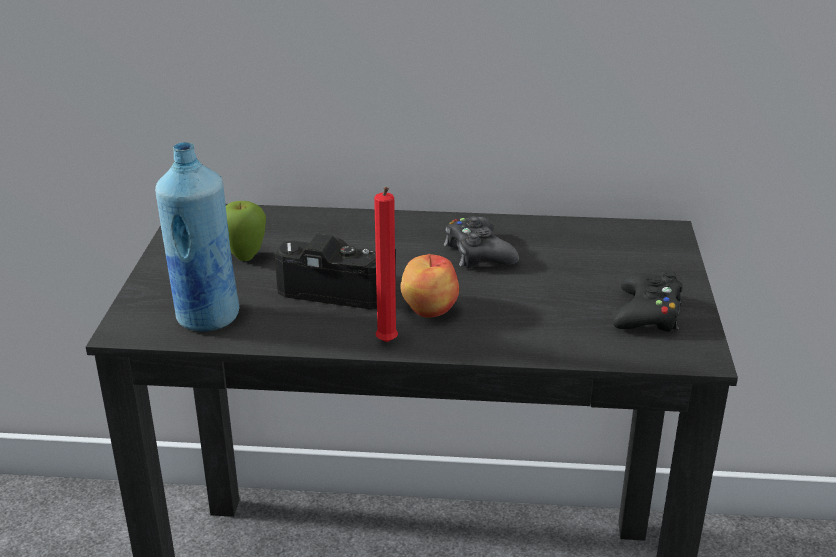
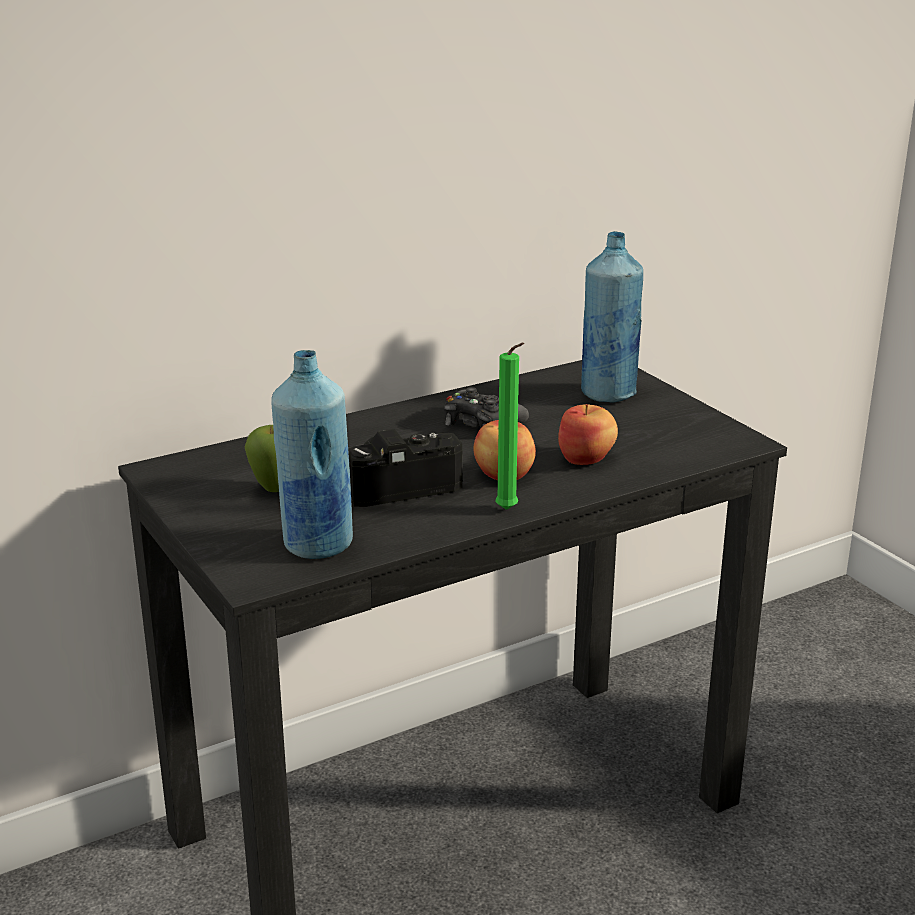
camera: 35 degrees left, 5 degrees down
(386, 344) = (509, 511): red candle -> green candle
(521, 318) = (586, 458): none -> apple
(630, 260) = (608, 393): none -> blue bottle
(647, 314) = (672, 426): black game controller -> none

